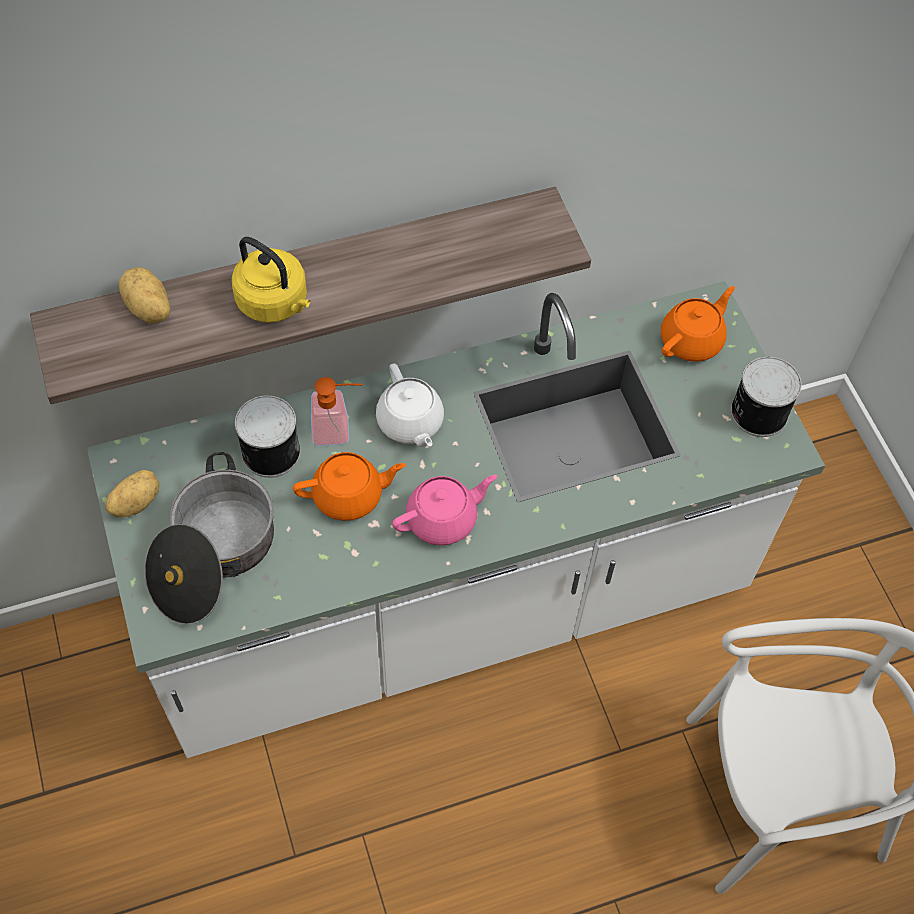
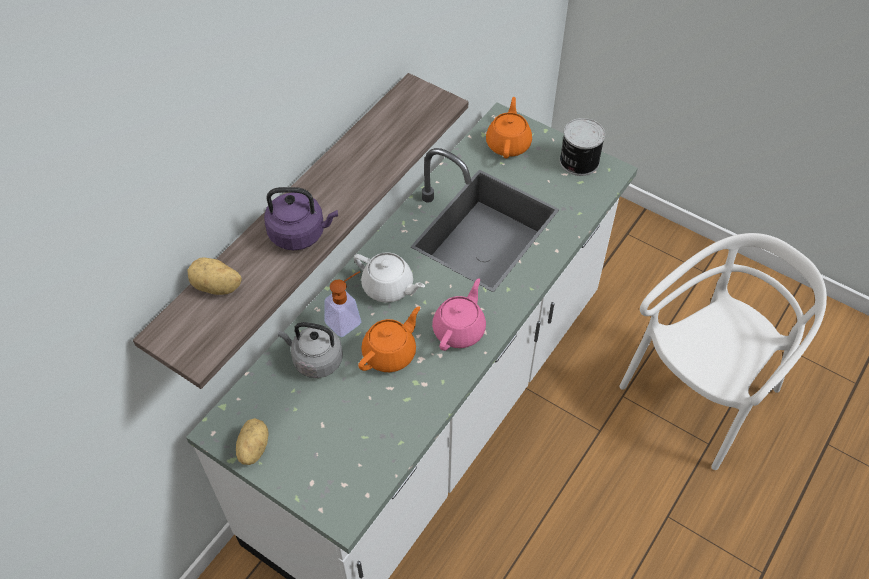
camera: 35 degrees left, 5 degrees down
(213, 556) = (337, 446): cooking pot -> none
(269, 452) = (315, 360): can -> grey kettle
(275, 303) = (300, 233): yellow kettle -> purple kettle

